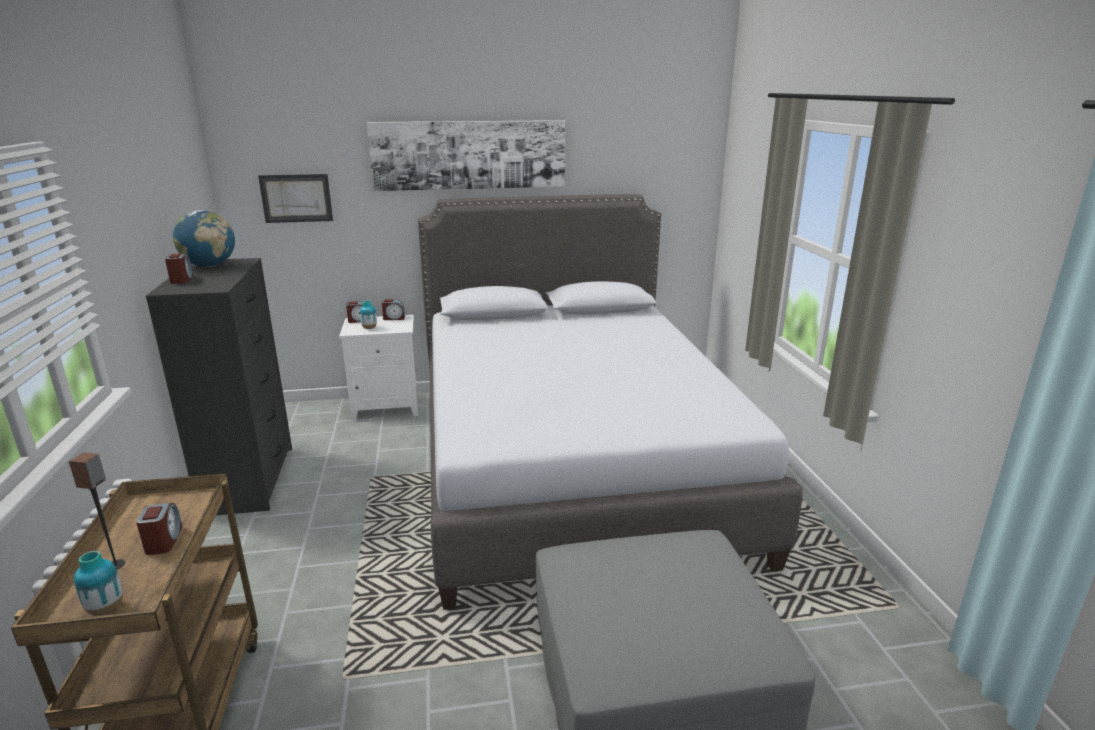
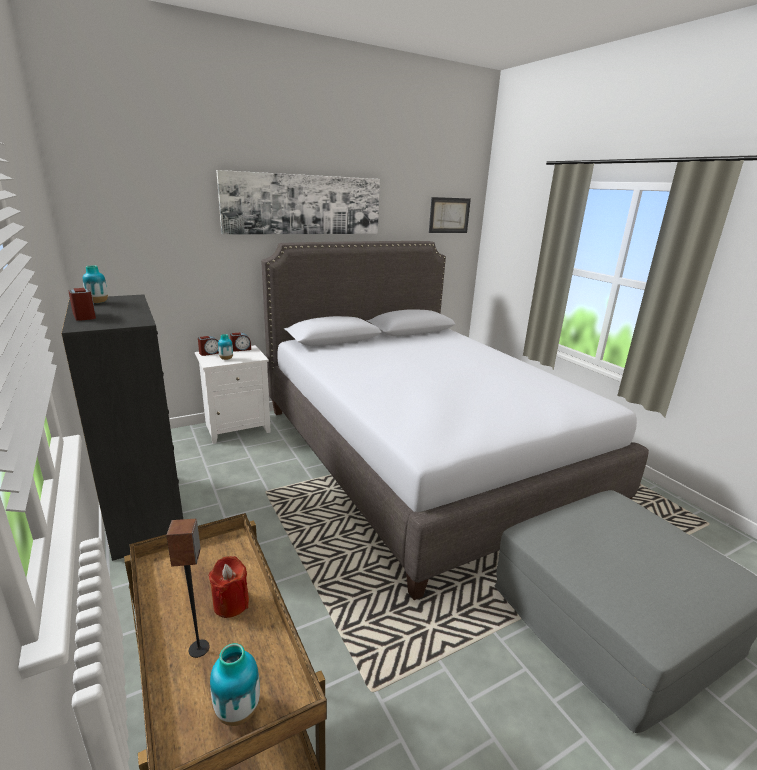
camera: 20 degrees left, 0 degrees up
(163, 540) = (231, 603): alarm clock -> red candle
(209, 265) = (98, 302): globe -> vase
(296, 198) = (148, 240): picture -> picture (449, 215)

